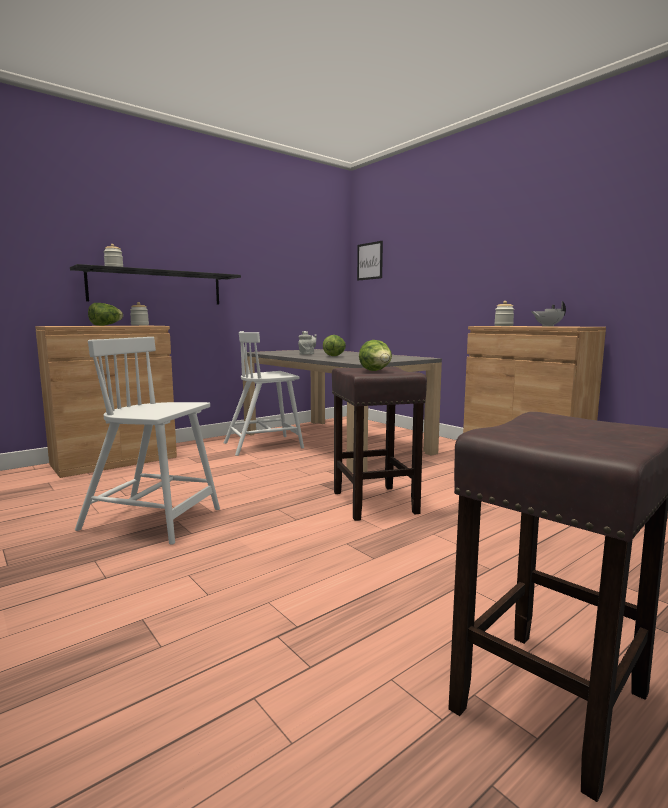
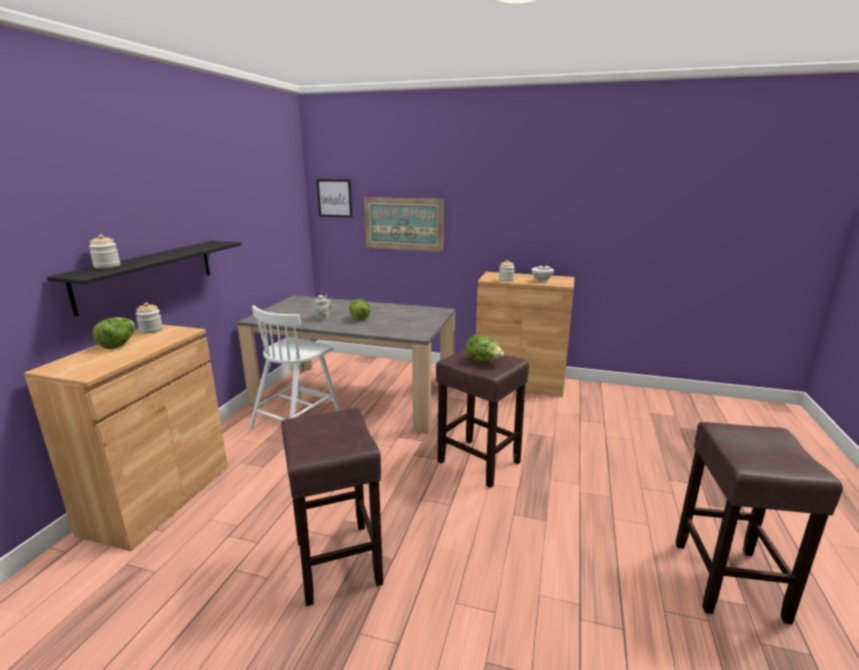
camera: 35 degrees left, 10 degrees up
(153, 520) = (337, 560): white chair -> brown stool
(423, 279) = (403, 224): none -> picture

